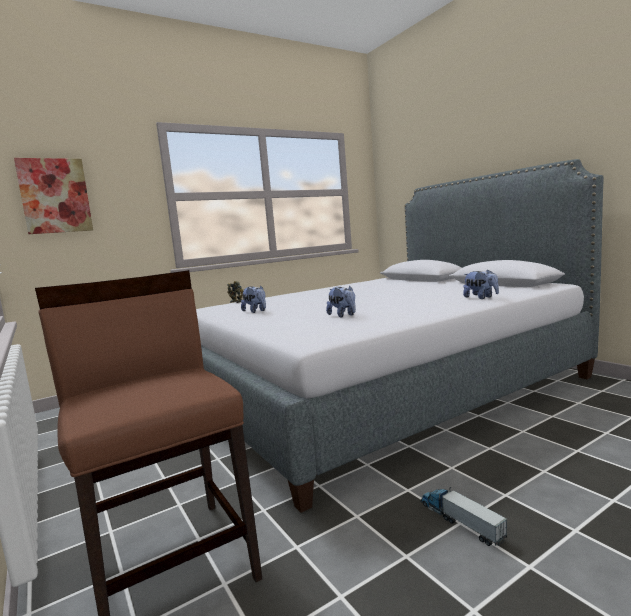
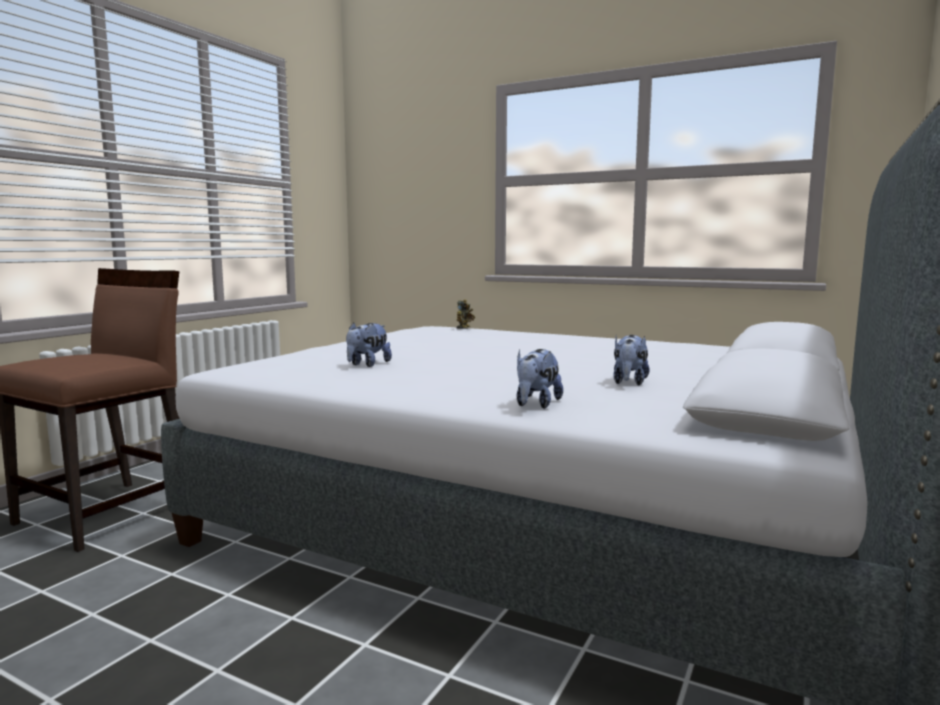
camera: 60 degrees right, 0 degrees up
(55, 196) = (393, 183): picture -> none
(255, 311) = (399, 339): plush toy -> plush toy (629, 382)
(460, 522) = (152, 639): toy truck -> none

